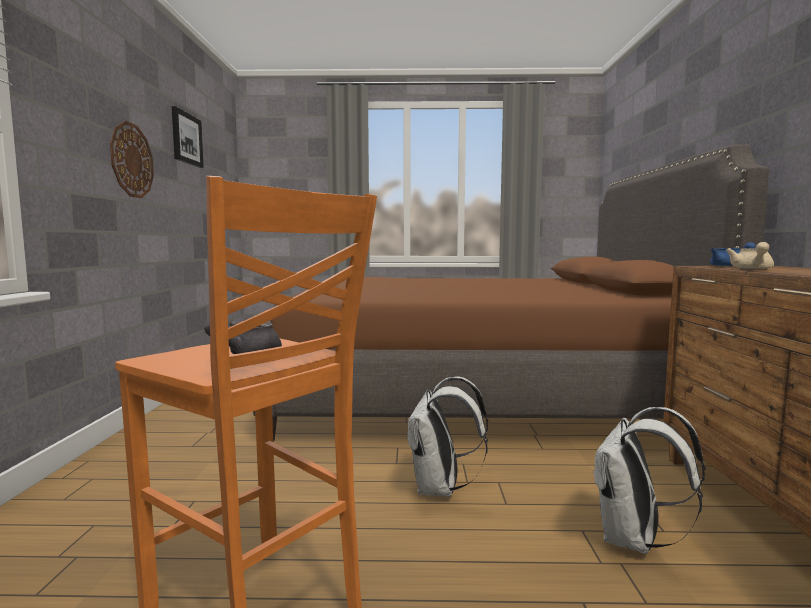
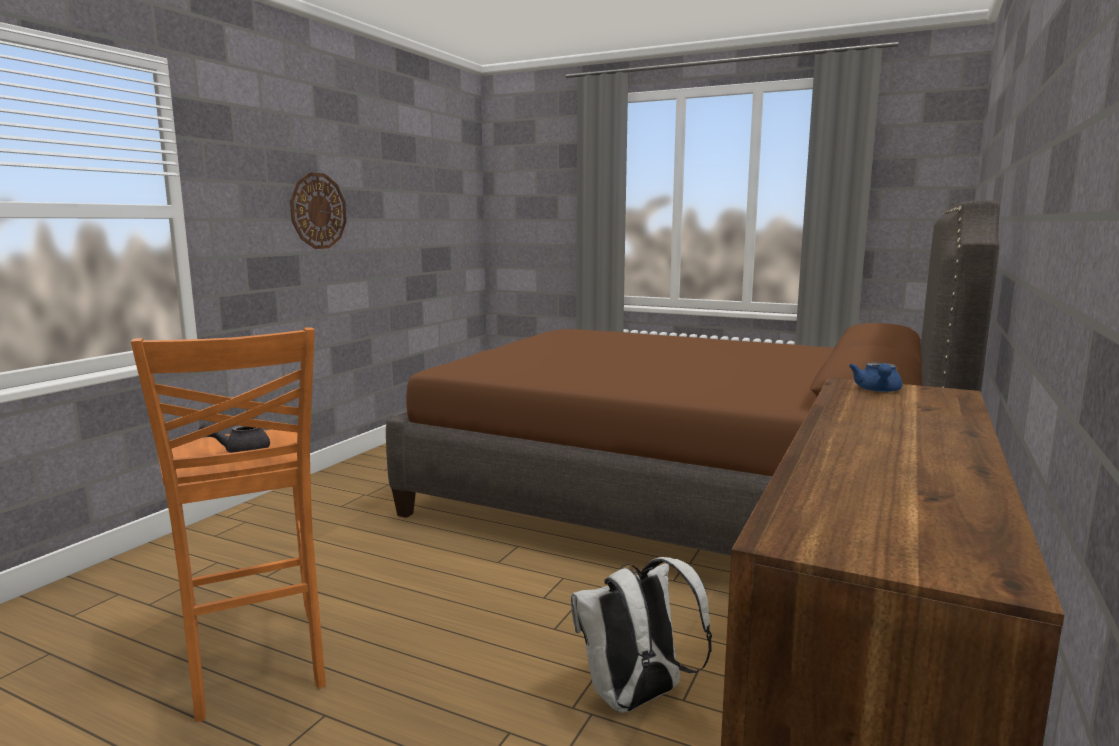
camera: 25 degrees right, 5 degrees up
(186, 139) = (396, 170): picture -> none
(440, 489) = (509, 598): white backpack -> none
(752, 269) = (844, 406): beige teapot -> none

